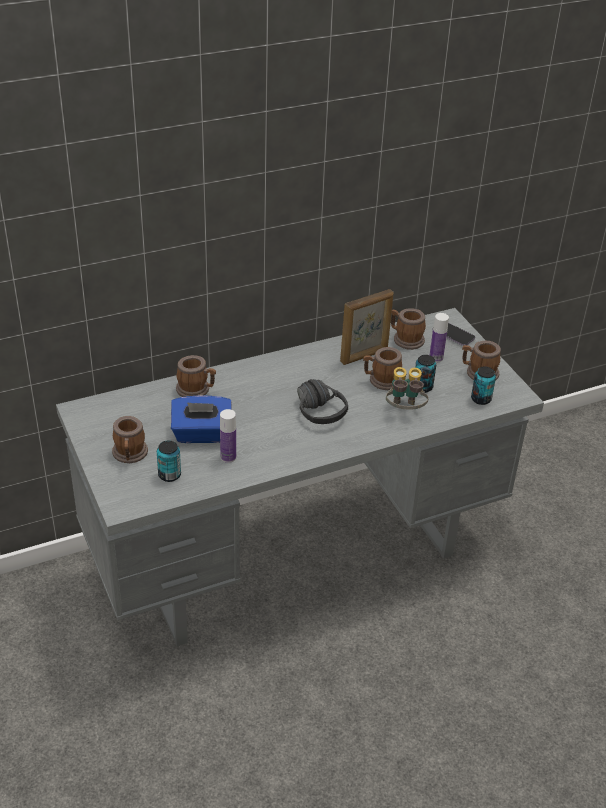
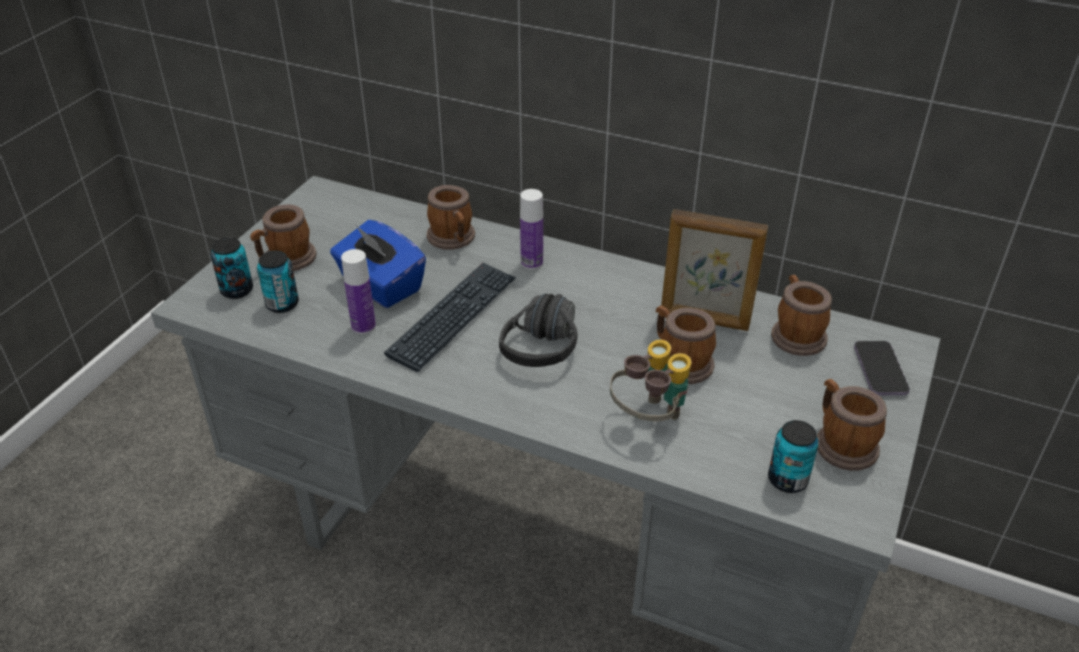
camera: 50 degrees right, 0 degrees up
(261, 425) = (453, 317): none -> keyboard
(422, 387) = (723, 406): can -> can (237, 290)
(436, 358) = (804, 383): bottle -> bottle (531, 263)

